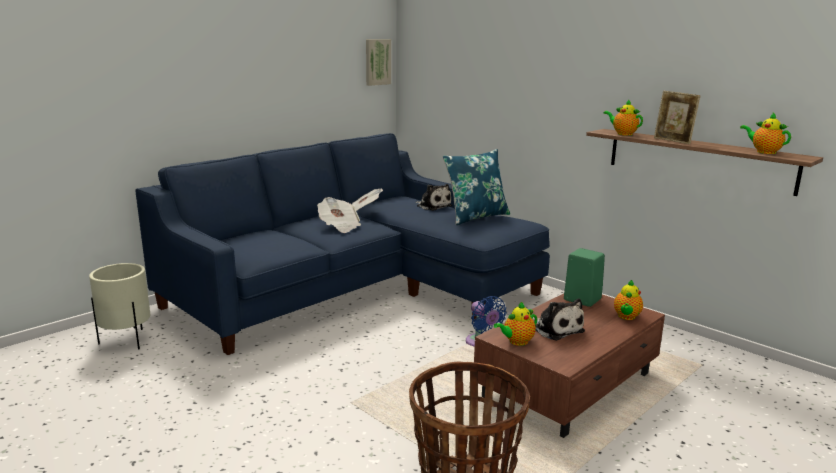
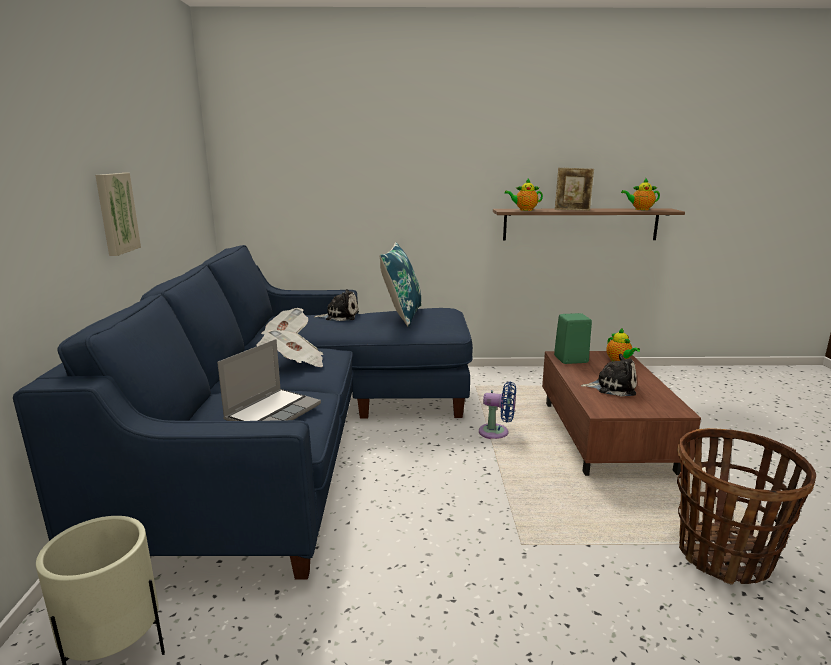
camera: 45 degrees left, 0 degrees up
(263, 245) = (273, 412): none -> laptop
(377, 62) = (197, 160): picture -> picture (115, 213)
(516, 342) = (619, 408): teapot -> none

